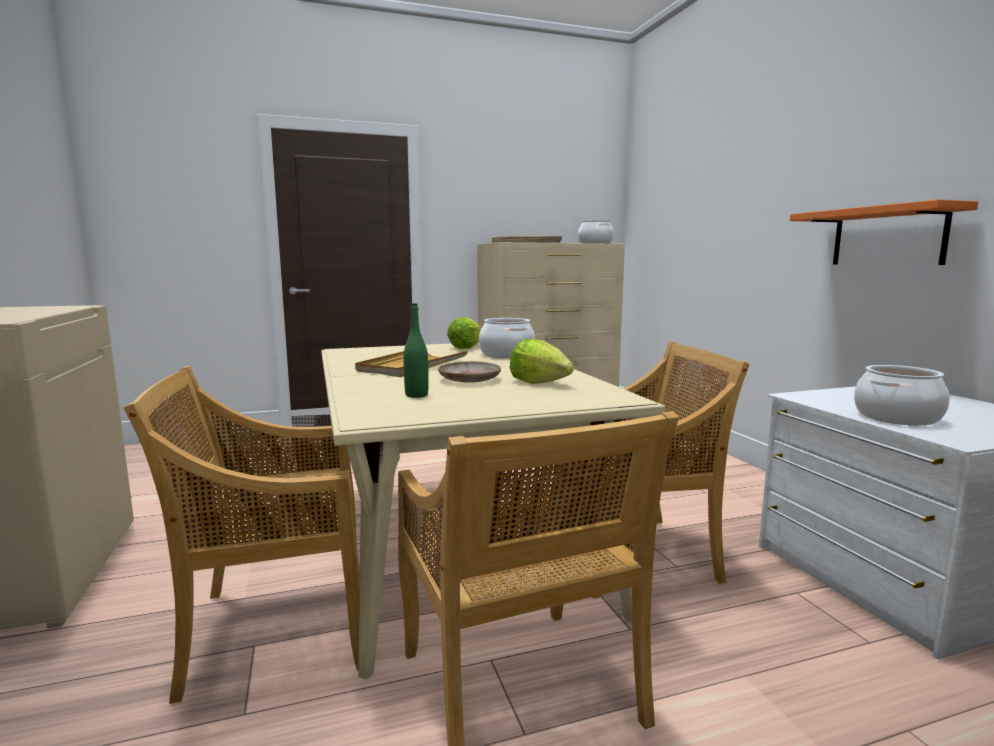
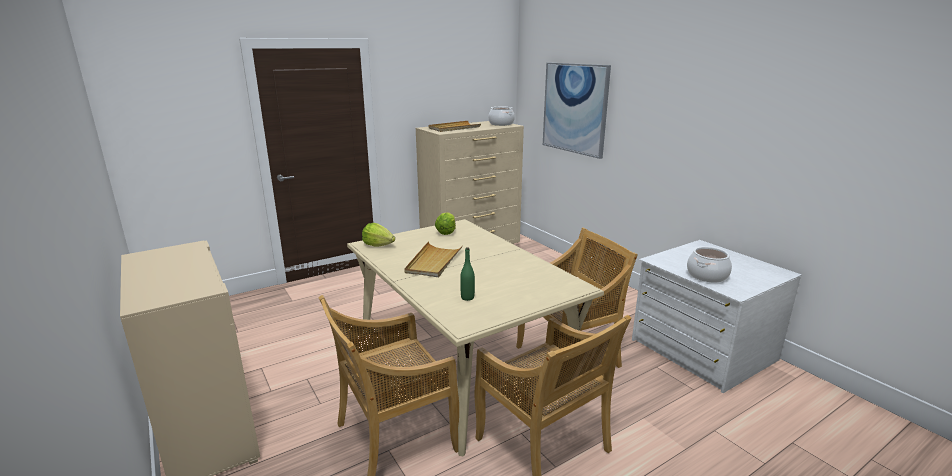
camera: 15 degrees left, 10 degrees up
(470, 379) = (483, 275): beige plate -> none
(507, 354) = (481, 240): cooking pot -> none
(539, 382) = (525, 274): lettuce -> lettuce (378, 245)
(696, 212) = (574, 108): none -> picture
(887, 237) = (698, 155): orange shelf -> none

